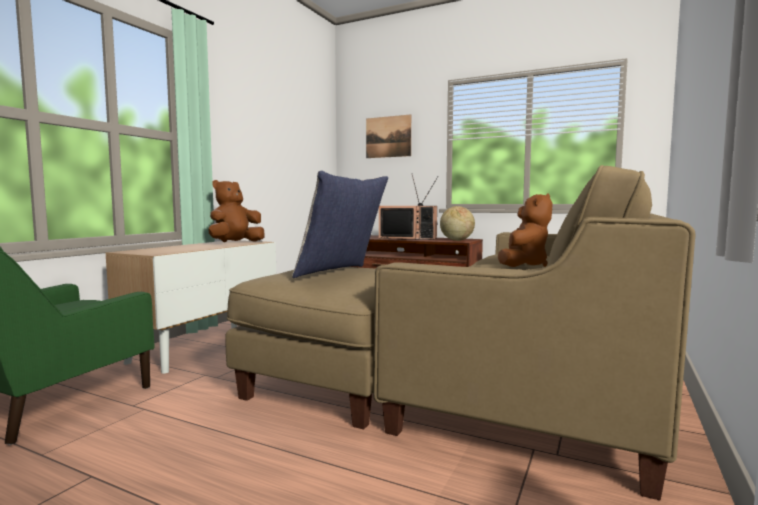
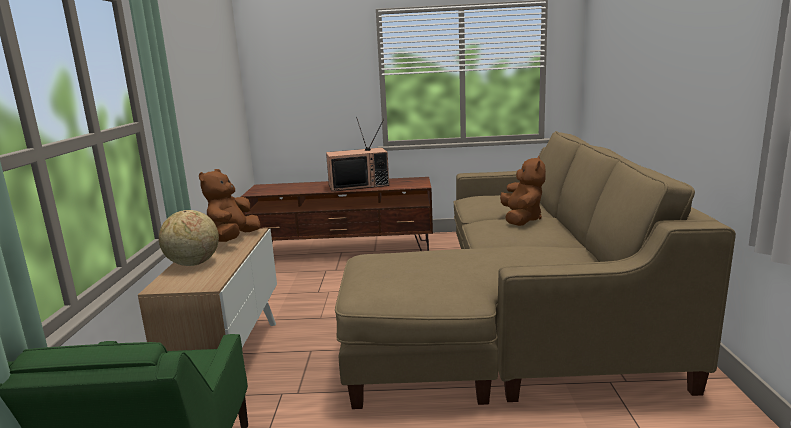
camera: 25 degrees left, 10 degrees up
(342, 273) = (425, 272): pillow -> none
(388, 137) = (309, 69): picture -> none
(456, 240) = (412, 184): globe -> globe (193, 264)

